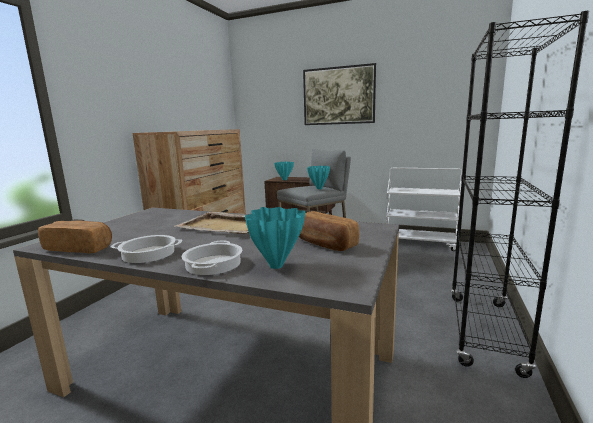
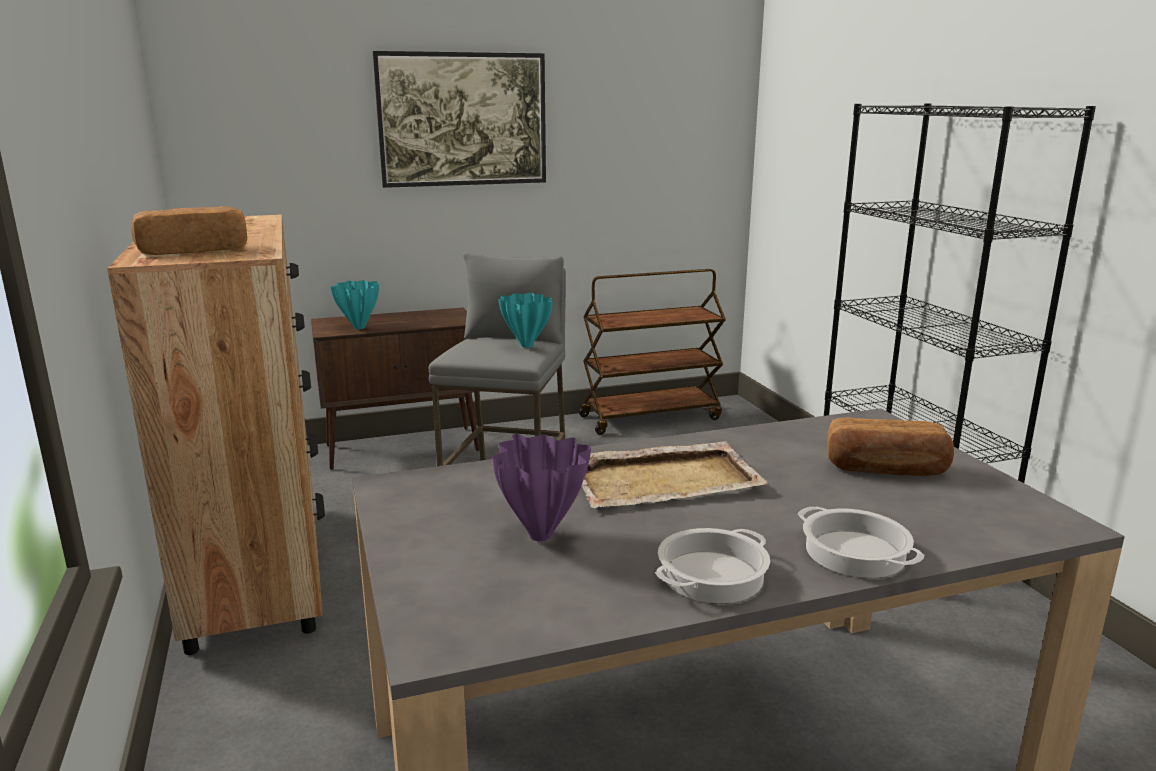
camera: 40 degrees left, 5 degrees up
(79, 248) = (547, 618): bread -> bread (193, 250)
(144, 230) = (541, 536): none -> purple vase
(276, 266) = (932, 525): turquoise vase -> none
(420, 243) = (650, 417): white cart -> brown cart

